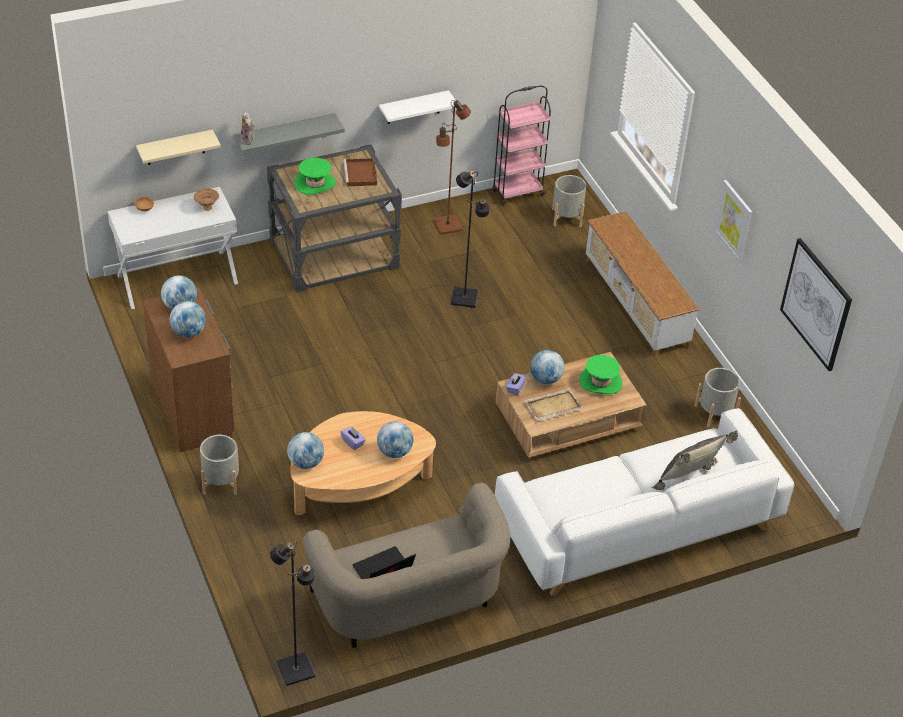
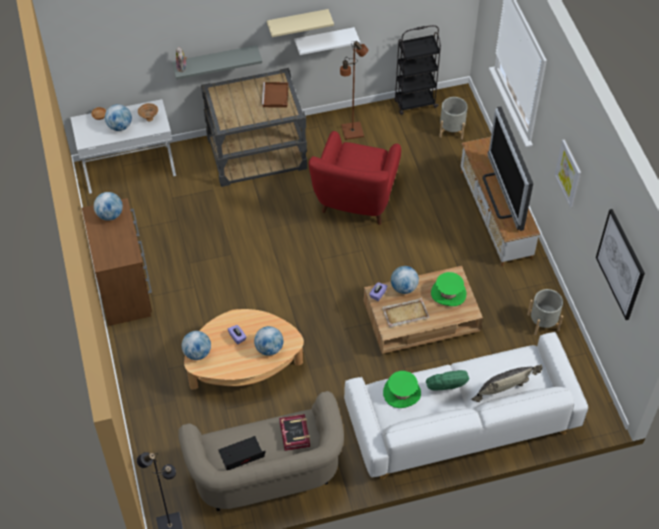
camera: 10 degrees right, 10 degrees up
(175, 147) = (123, 71): beige shelf -> beige shelf (297, 22)
(189, 332) = (113, 239): globe -> globe (120, 126)
(221, 482) = (136, 355): grey planter -> none
(315, 183) = (237, 103): green hat -> green hat (402, 393)
(445, 541) = (295, 434): none -> book
(464, 298) = (355, 200): black floor lamp -> red armchair
(517, 193) = (415, 104): pink cart -> black cart
(619, 481) = (446, 390): none -> green pillow
(646, 272) = (501, 195): none -> television

